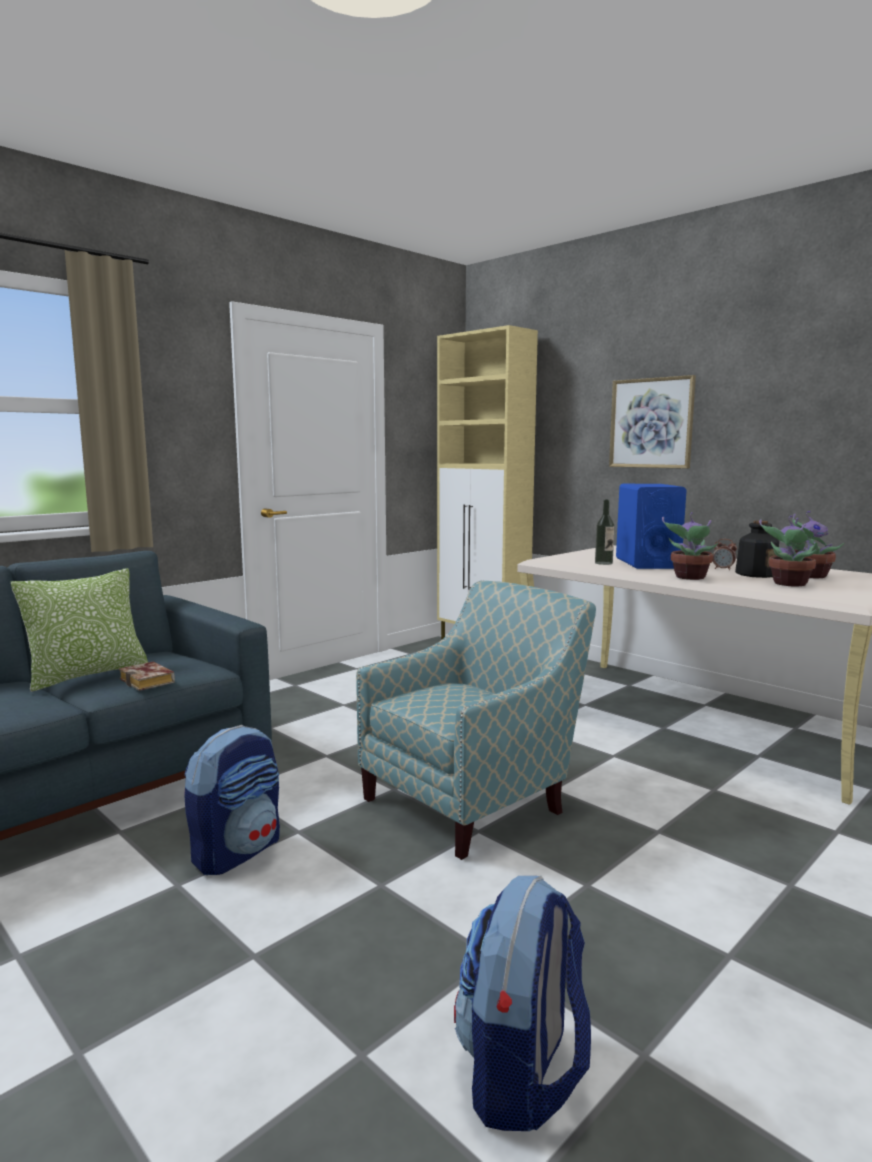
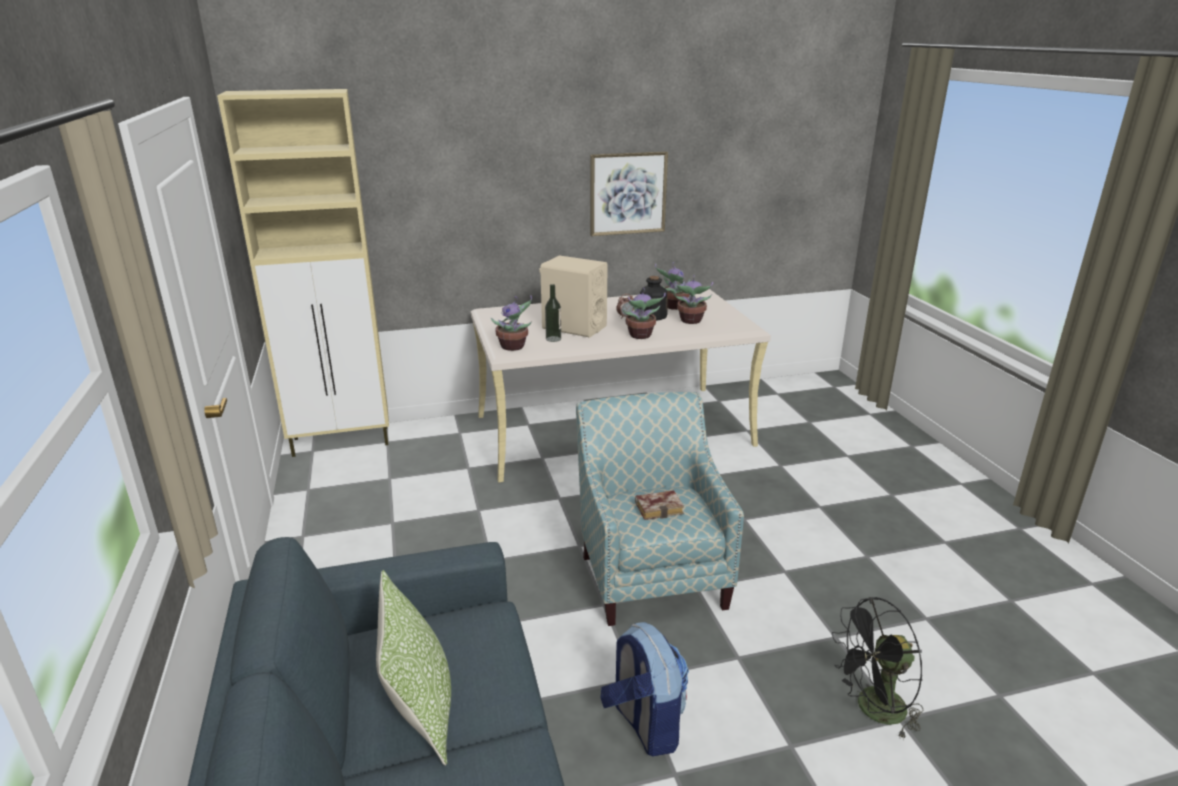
camera: 60 degrees left, 15 degrees up
(149, 681) = (502, 661): book -> book (660, 508)
(362, 1021) = (873, 710): none -> black fan
(522, 1075) = (929, 663): backpack -> none
(557, 559) = (514, 347): none -> potted plant
(647, 563) = (574, 327): blue speaker -> beige speaker
(651, 423) = (497, 190): picture -> picture (627, 193)

